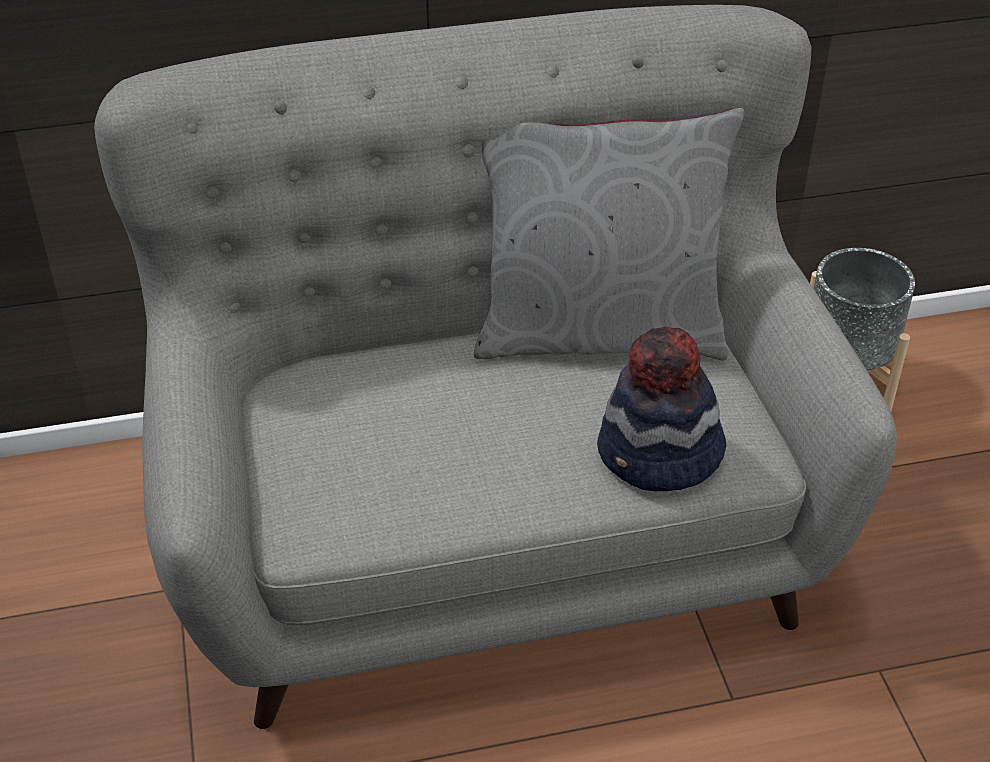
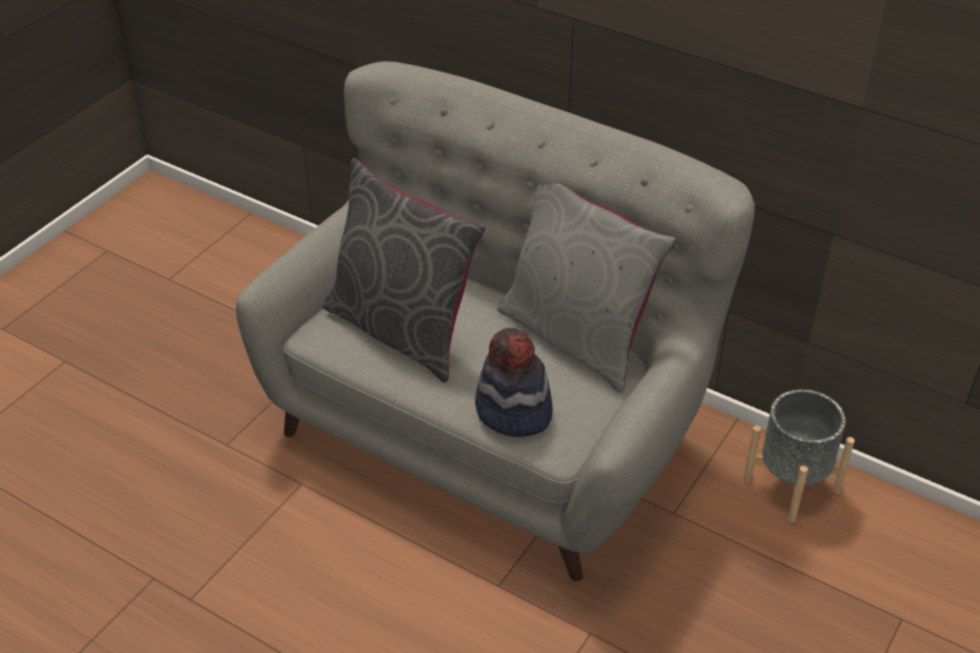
camera: 45 degrees right, 0 degrees up
(401, 453) = (402, 330): none -> grey pillow

